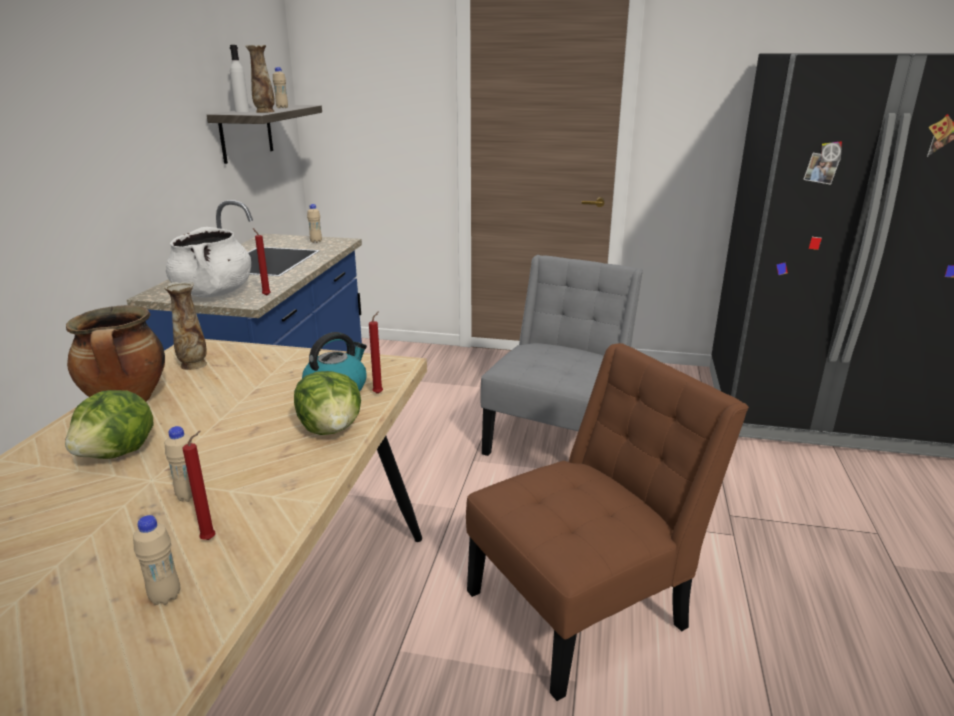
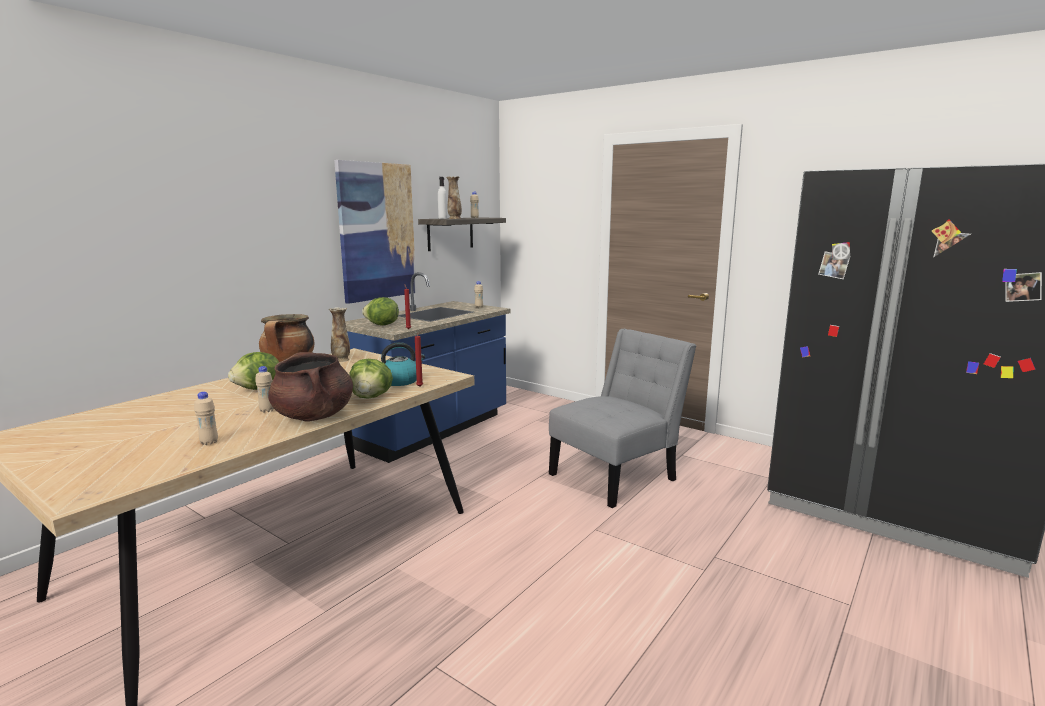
camera: 25 degrees right, 10 degrees down
(158, 141) = (376, 231): none -> picture
(211, 538) = (255, 427): red candle -> none
(214, 293) = (382, 325): white cooking pot -> lettuce
(286, 489) = (314, 416): none -> brown cooking pot
(585, 605) = (539, 579): brown chair -> none

